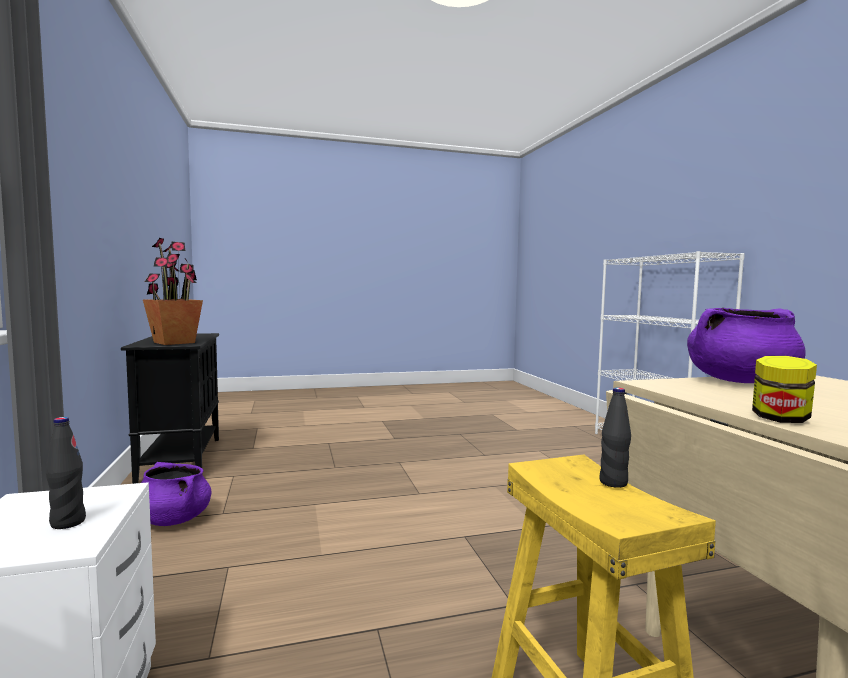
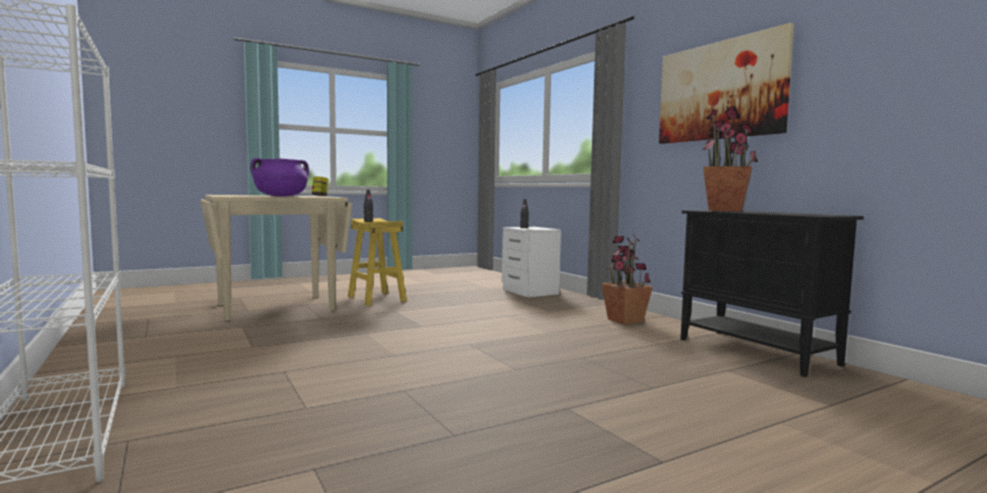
camera: 165 degrees right, 0 degrees up
(96, 200) = (720, 91): none -> picture
(173, 519) = (625, 320): purple cooking pot -> potted plant

